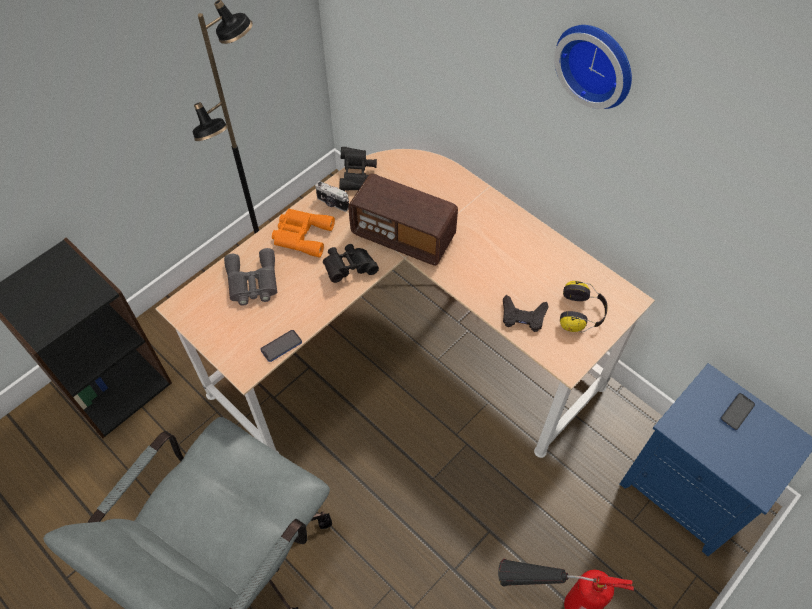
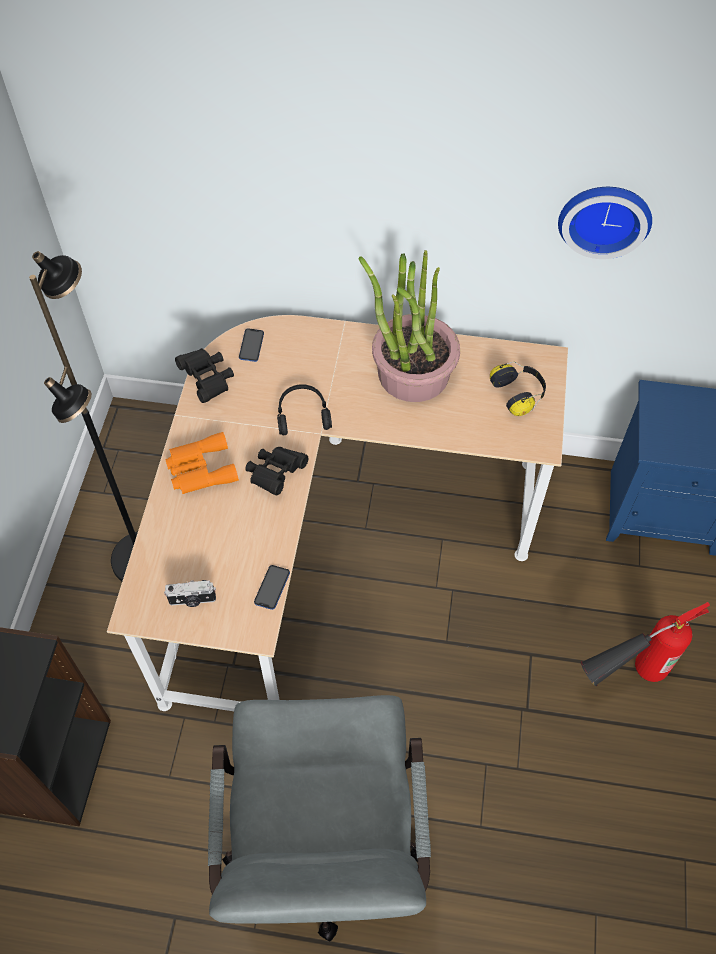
camera: 35 degrees left, 0 degrees up
(252, 282) = (189, 544): grey binoculars -> none
(332, 203) = (205, 421): camera -> camera (192, 600)
(403, 236) = (302, 414): radio -> black headphones
(509, 251) = (412, 373): none -> potted plant
(523, 316) = (471, 426): black game controller -> none
(597, 63) = (449, 144): wall clock -> wall clock (604, 216)
(737, 412) = (691, 407): phone -> phone (251, 346)

